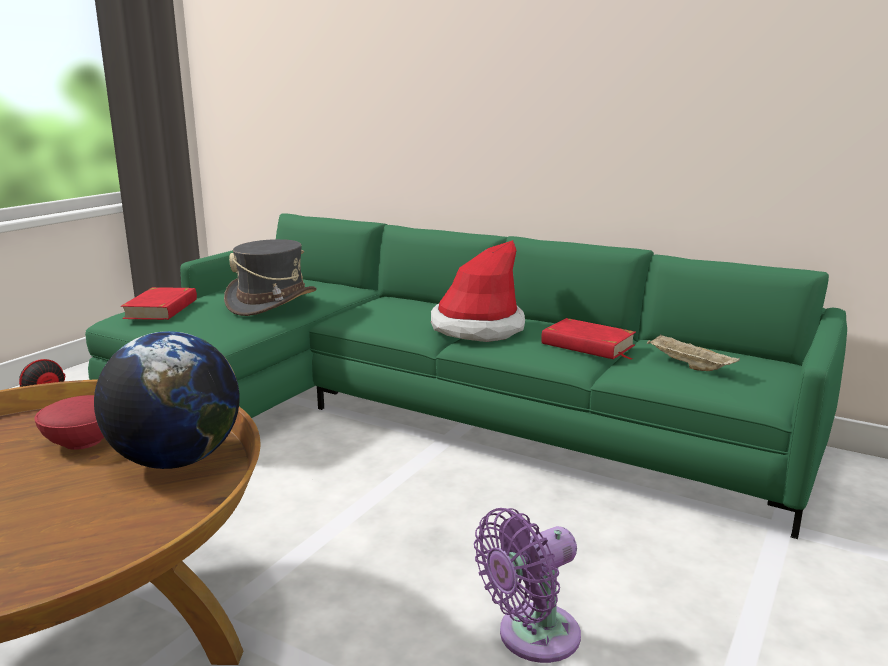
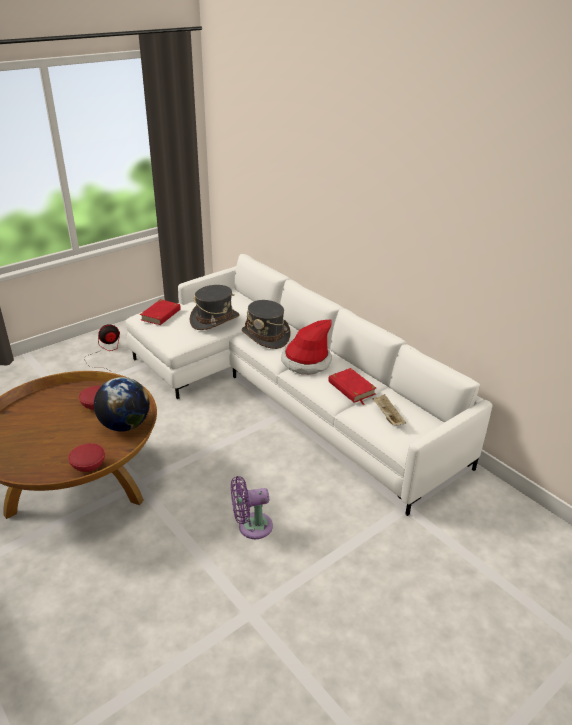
camera: 20 degrees right, 15 degrees up
(114, 554) = (88, 466): none -> red bowl
(378, 311) = (266, 336): none -> grey hat
(431, 413) = (287, 393): green sofa -> white sofa

